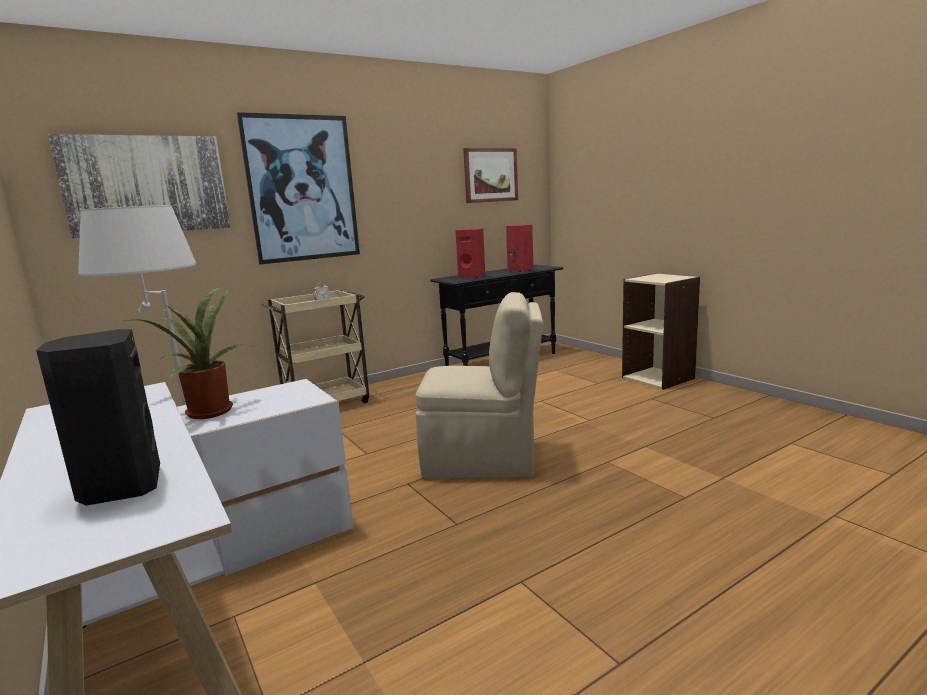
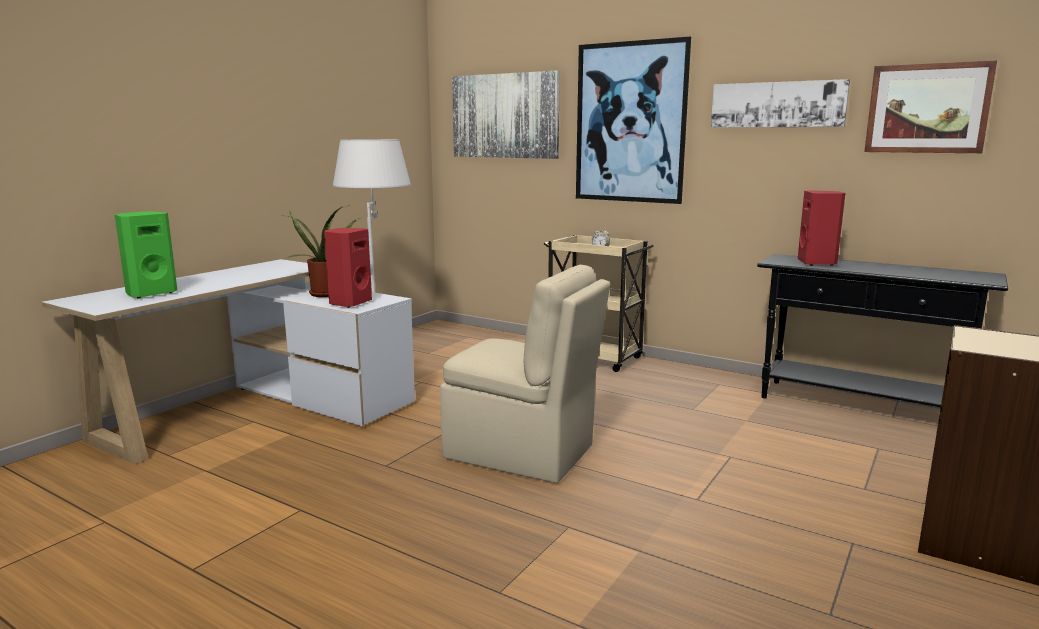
camera: 65 degrees right, 0 degrees up
(120, 487) = (150, 293): black speaker -> green speaker
(413, 172) = (777, 104): none -> picture
(483, 459) = (523, 453): beige chair -> beige chair turned 45 degrees counterclockwise
(519, 270) = (914, 273): red speaker -> red speaker (349, 303)

